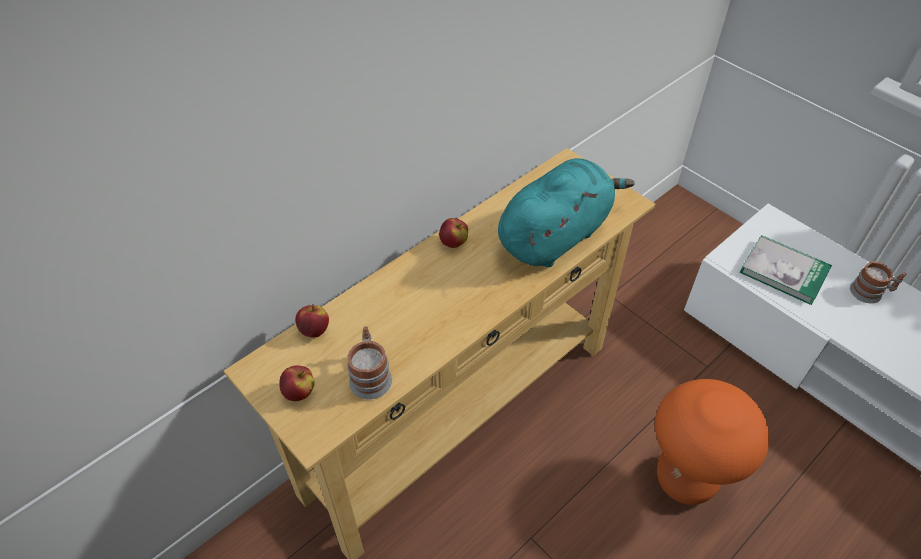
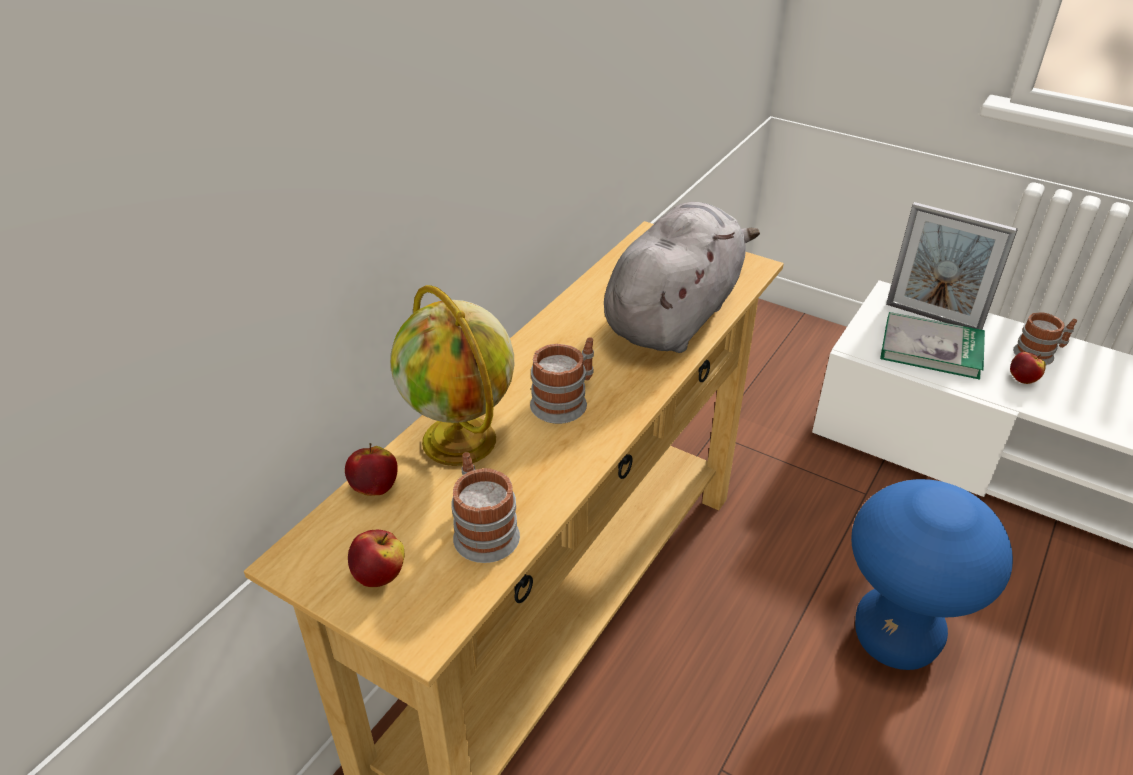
camera: 15 degrees left, 10 degrees down
(378, 307) = (461, 441): none -> globe
(454, 243) = (540, 346): apple -> apple (1022, 379)
(455, 290) = (565, 401): none -> mug
(556, 235) = (674, 315): turquoise plush toy -> grey plush toy
(685, 479) = (895, 639): orange stool -> blue stool
(797, 244) = (932, 317): none -> picture frame

